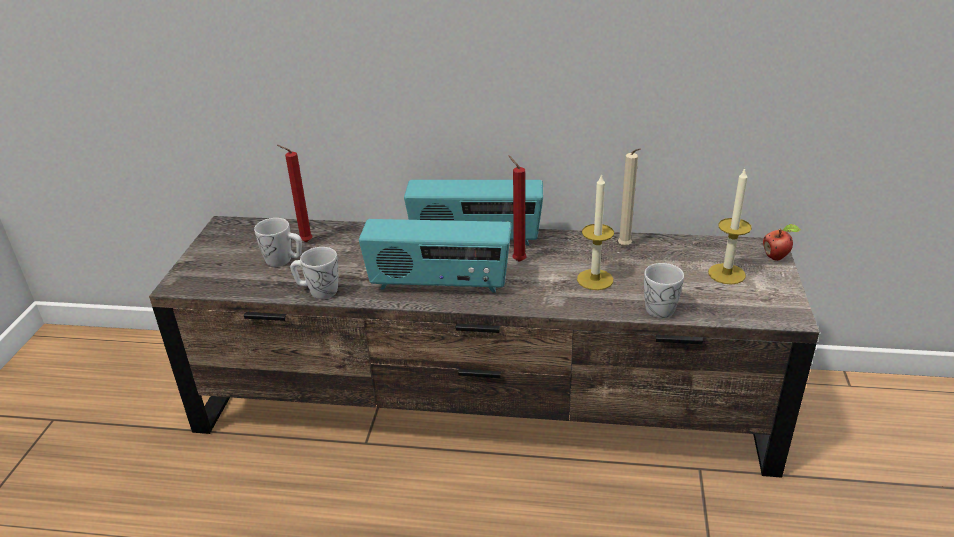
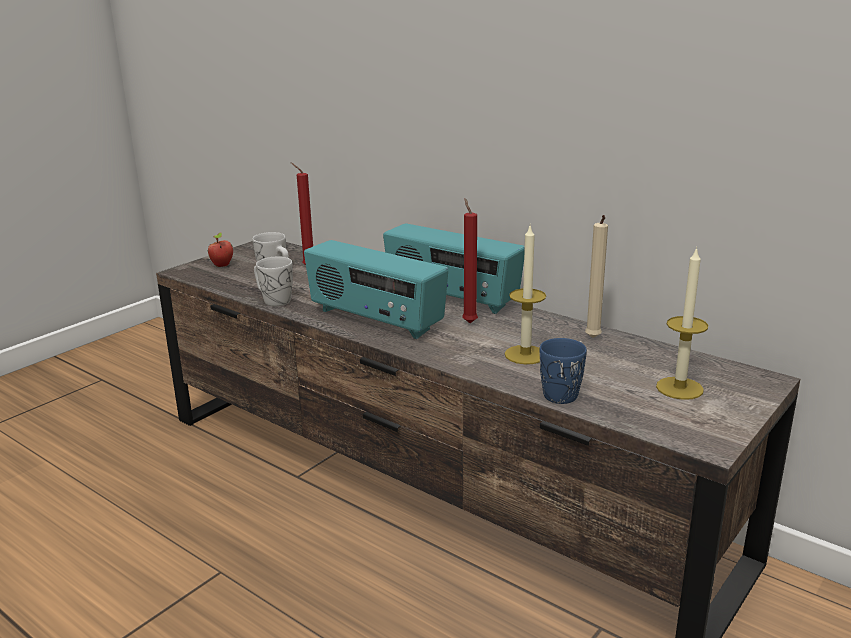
camera: 30 degrees right, 10 degrees down
(657, 306) = (561, 392): white mug -> blue mug
(776, 257) = (763, 391): apple -> apple (223, 265)

